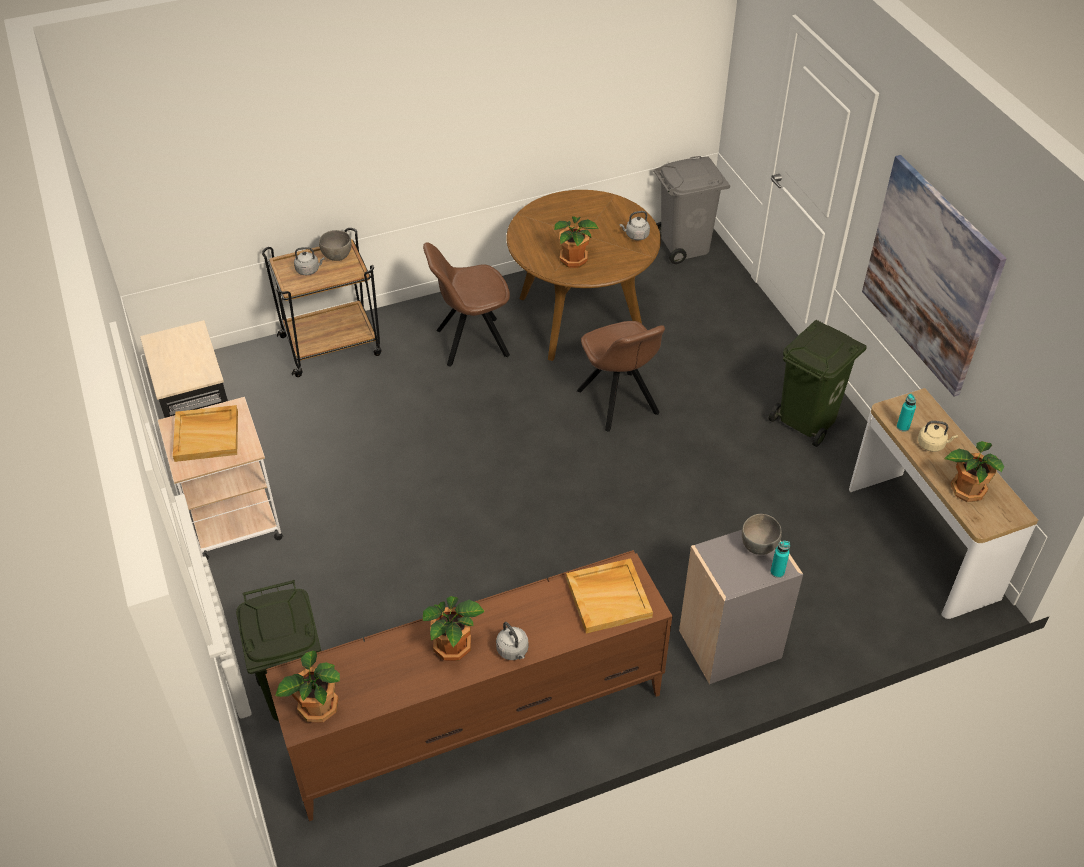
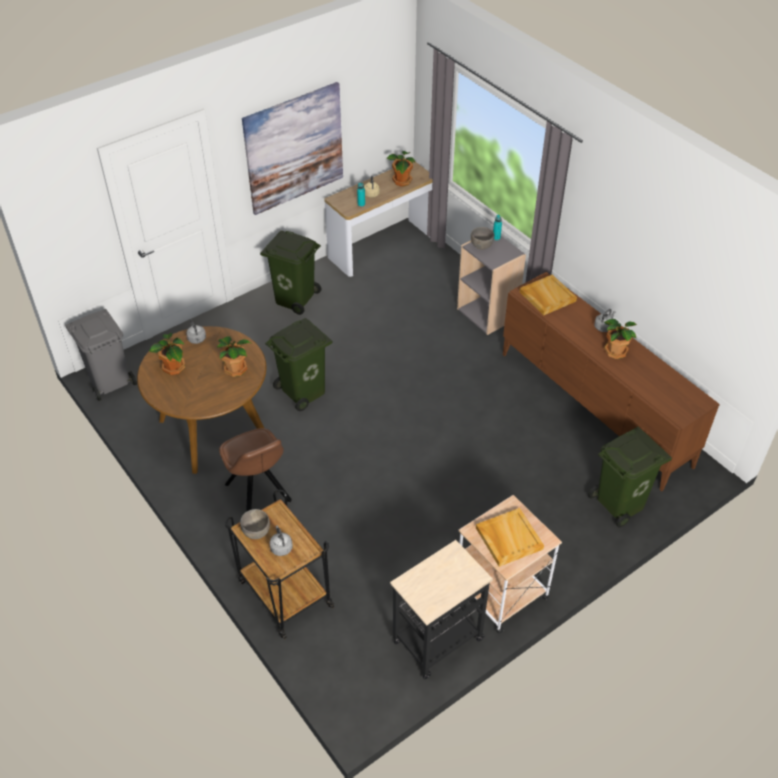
camera: 105 degrees left, 0 degrees up
(317, 707) = (688, 398): potted plant -> potted plant (173, 368)
(618, 402) = (304, 391): brown chair -> green trash can

